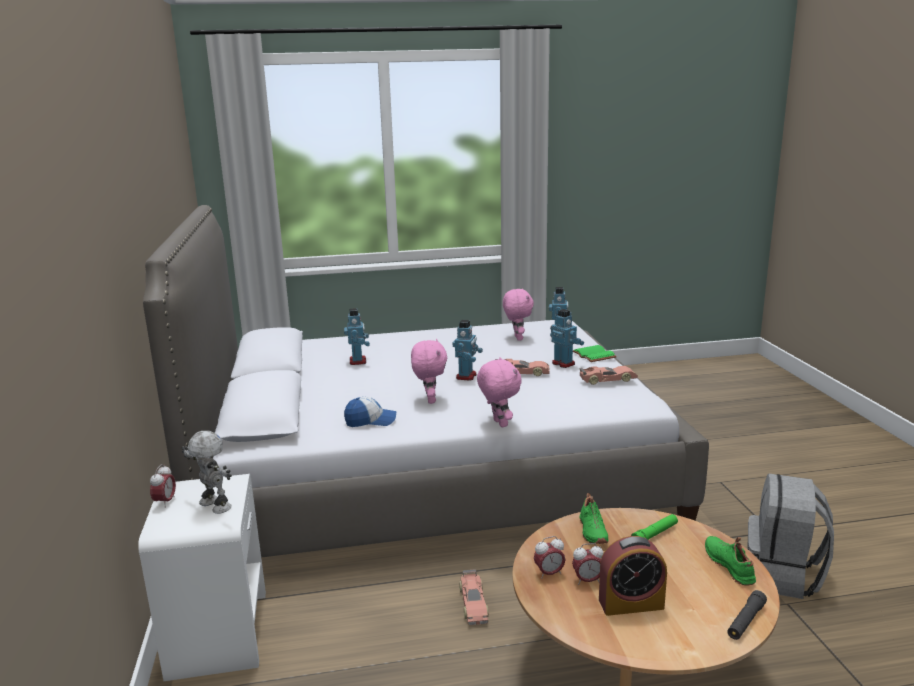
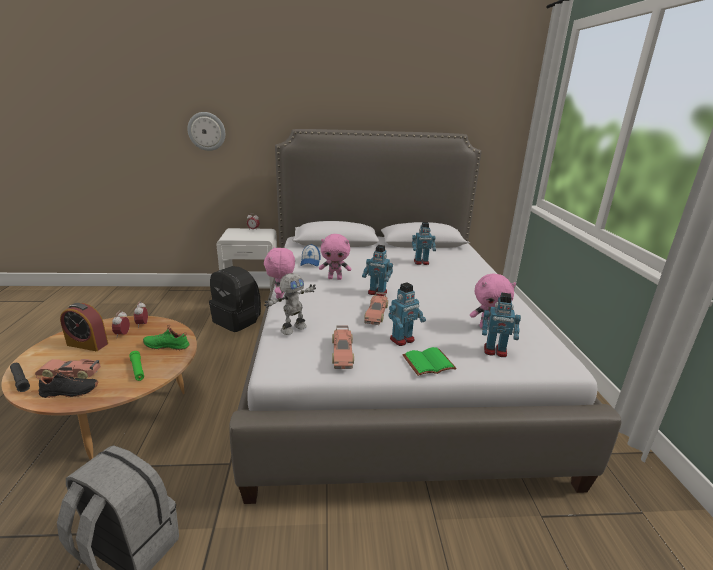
camera: 95 degrees right, 5 degrees up
(69, 328) = (206, 131): none -> wall clock
(214, 506) = (241, 236): toy robot -> toy robot (293, 328)
(333, 625) = (237, 320): none -> black backpack
(473, 603) = (224, 361): toy car -> toy car (70, 373)
(498, 423) = (281, 296): pink plush toy -> pink plush toy turned 105 degrees clockwise
(631, 604) = (87, 344): alarm clock -> alarm clock turned 75 degrees counterclockwise
(730, 566) = (69, 392): green shoe -> black shoe

